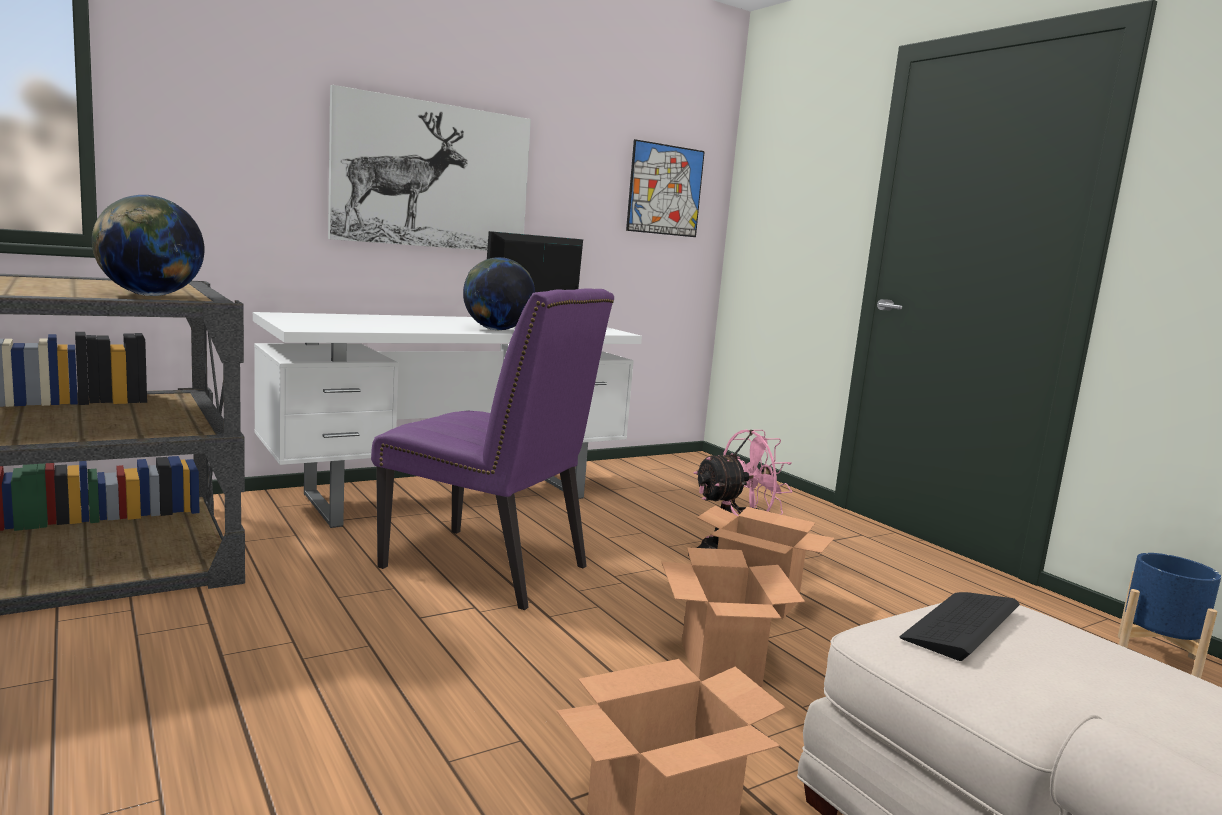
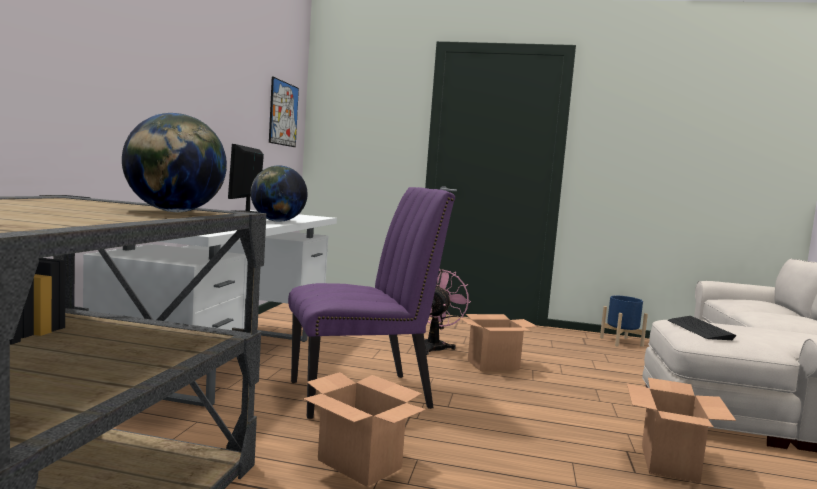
camera: 45 degrees left, 5 degrees down
(432, 176) = (180, 96): picture -> none
(720, 665) = (548, 397): cardboard box -> cardboard box (360, 464)

